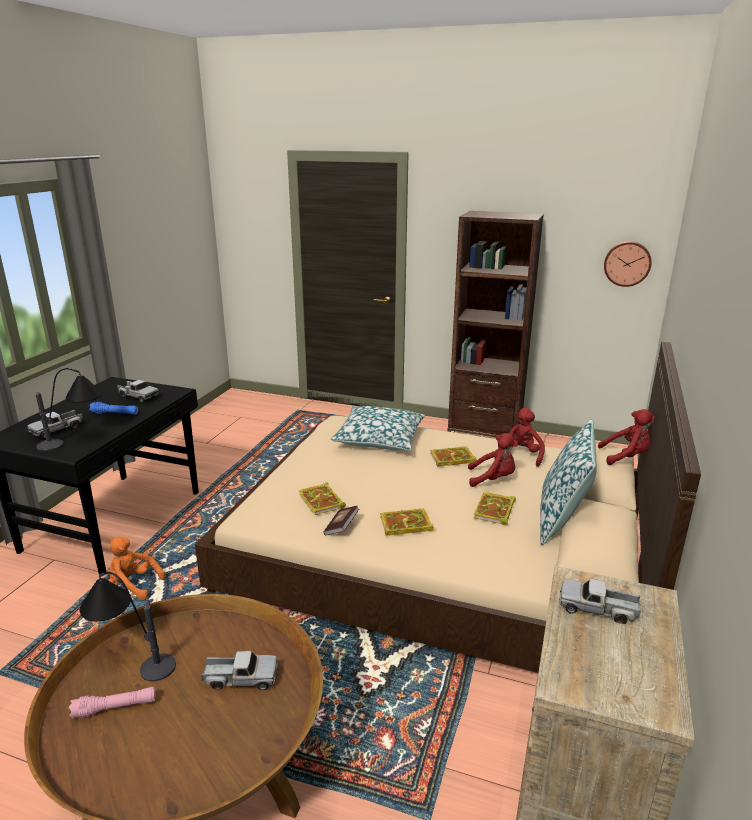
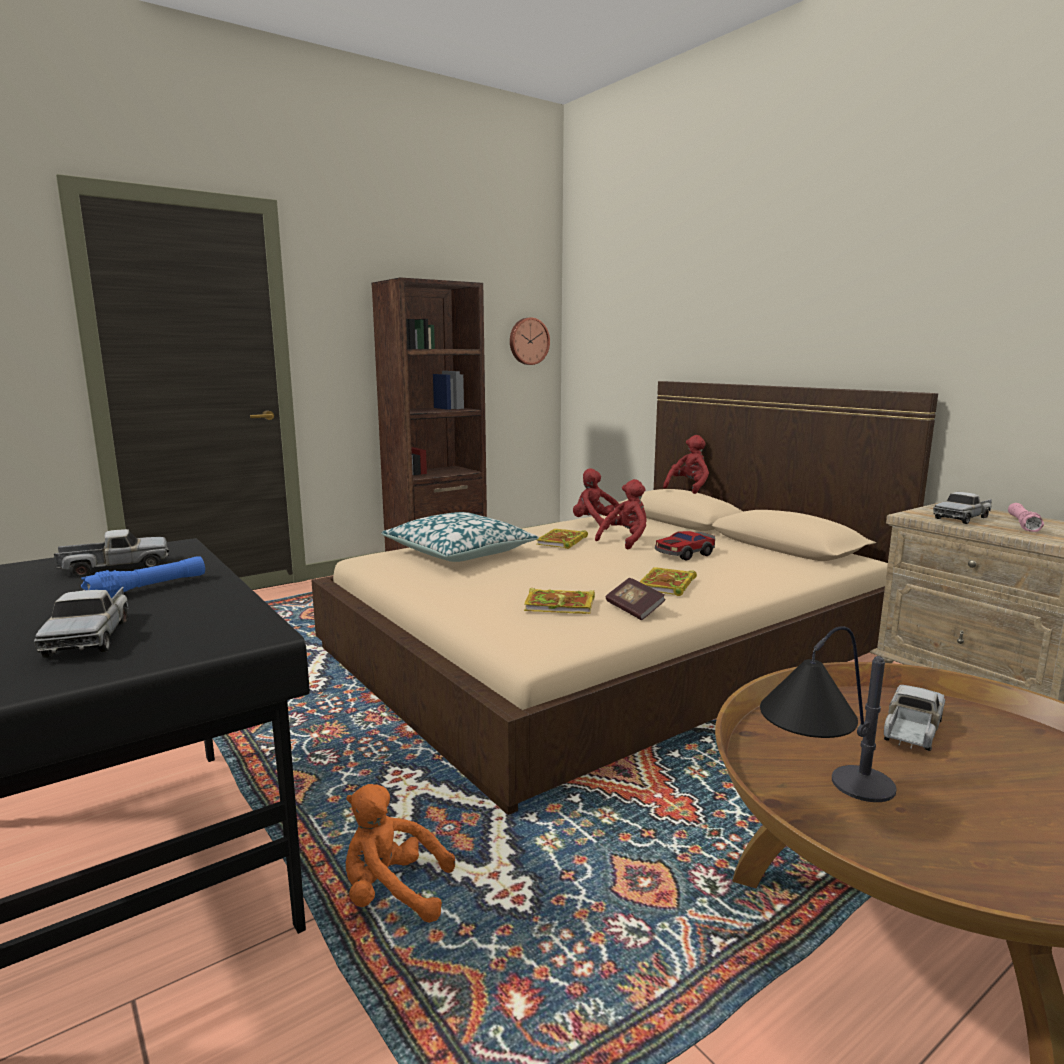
camera: 55 degrees left, 10 degrees down
(76, 438) = (185, 625): table lamp -> none
(115, 708) = (954, 838): pink flashlight -> pink flashlight (1022, 524)
(133, 585) = (392, 893): orange plush toy -> orange plush toy turned 45 degrees clockwise
(494, 511) = (685, 554): book -> toy car
(562, 519) = (727, 541): pillow -> none

